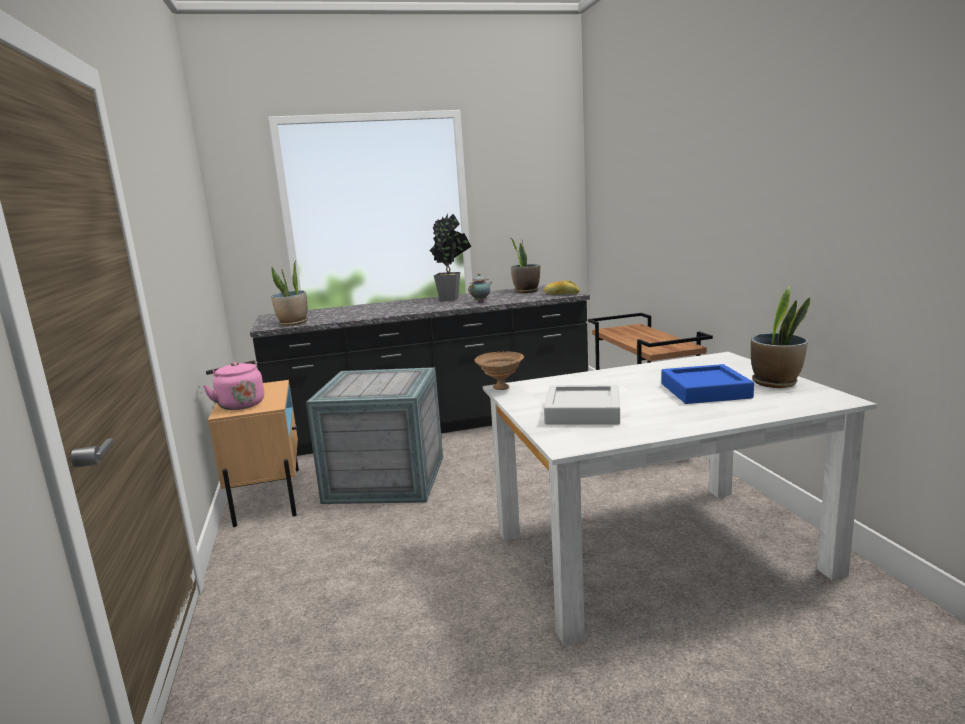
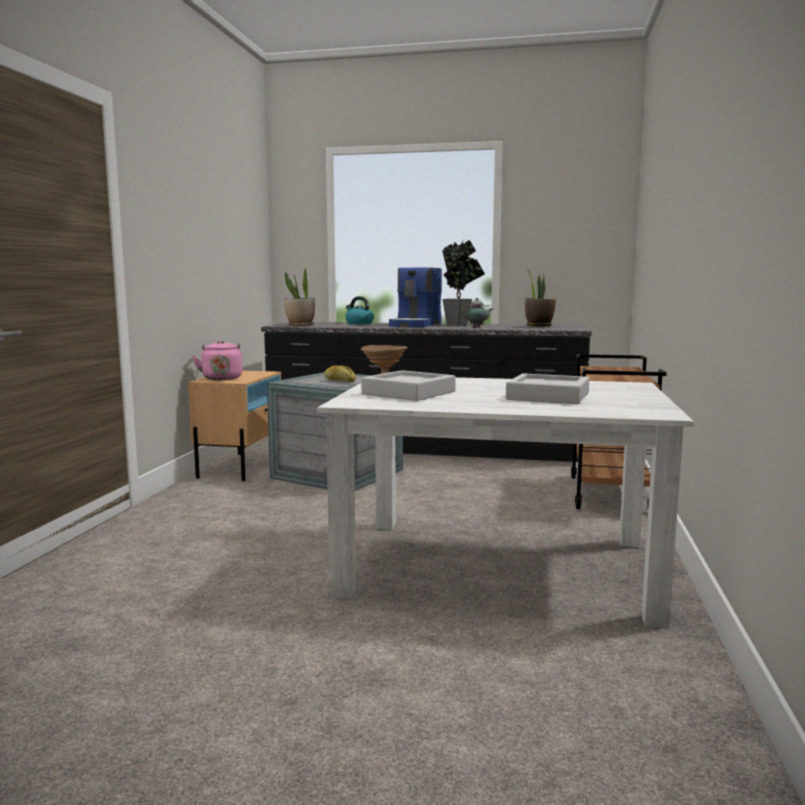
camera: 25 degrees right, 5 degrees down
(345, 310) = (359, 323): none -> kettle
(411, 305) = (416, 325): none -> coffee machine
(561, 294) = (564, 329): bread -> bread (339, 381)
(705, 391) = (548, 396): blue tray -> grey tray
(776, 382) = (633, 400): potted plant -> none

